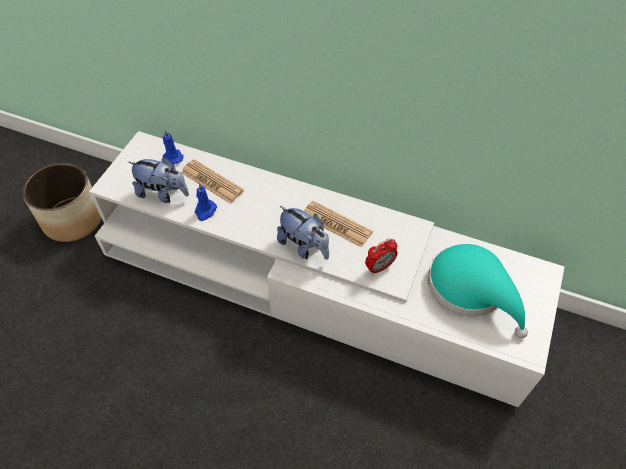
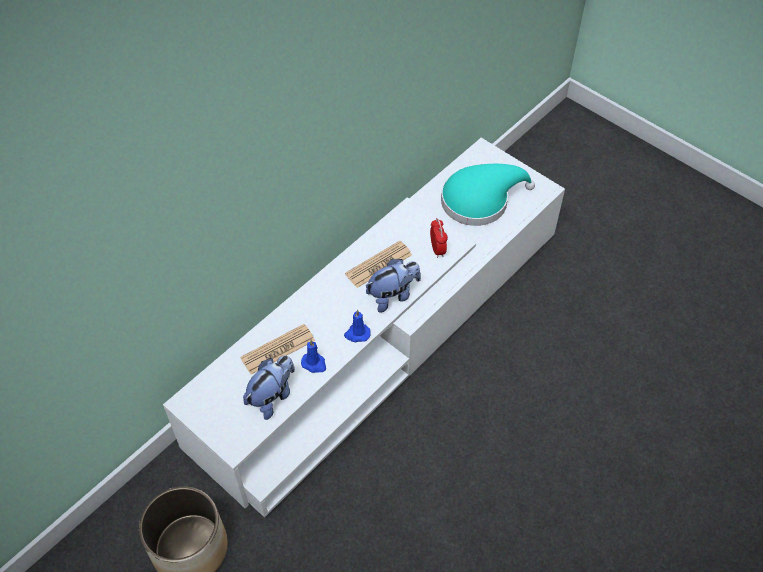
camera: 70 degrees left, 0 degrees up
(172, 157) = (223, 378): blue candle -> blue candle (357, 334)

